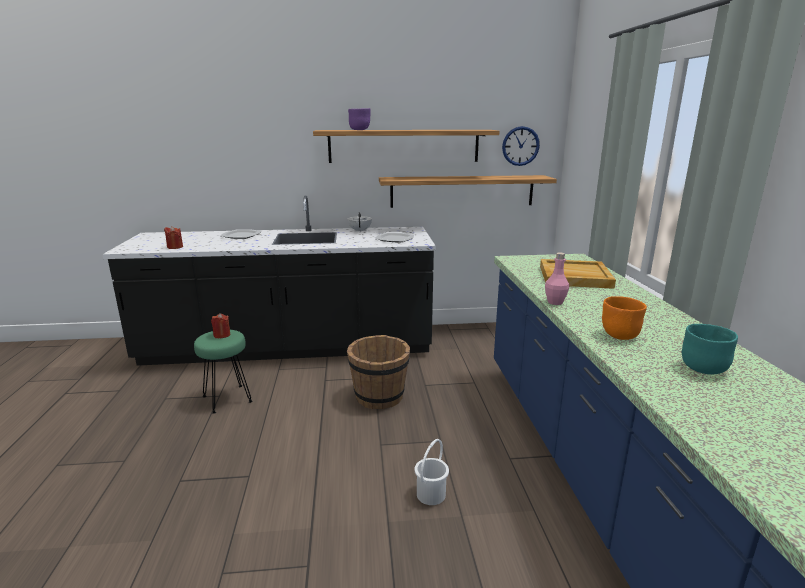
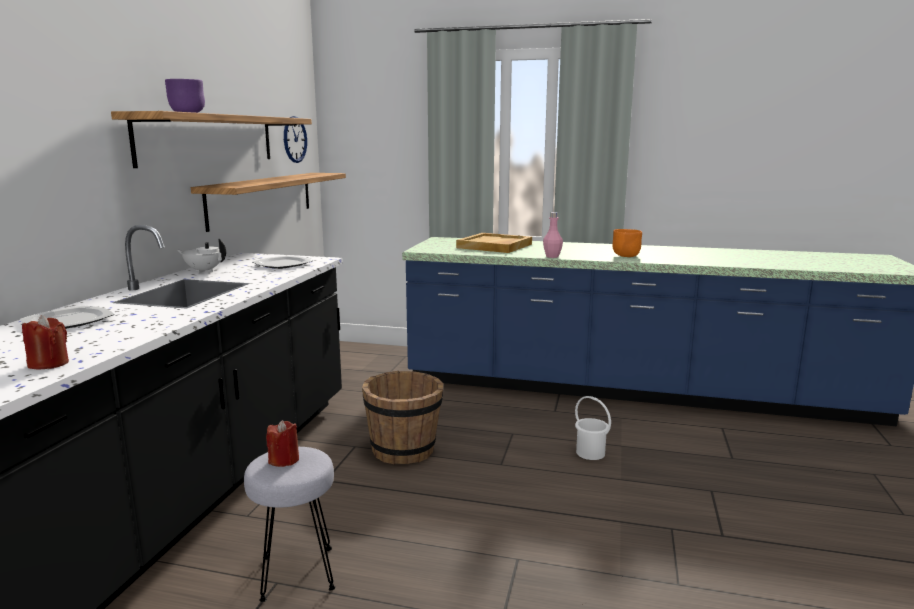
camera: 70 degrees left, 5 degrees down
(227, 398) = (296, 573): green stool -> grey stool
(703, 368) = (679, 253): turquoise bowl -> none

